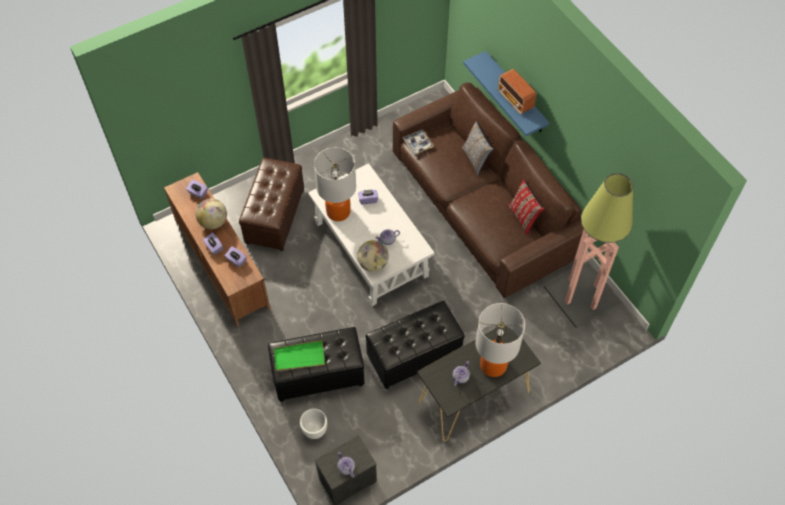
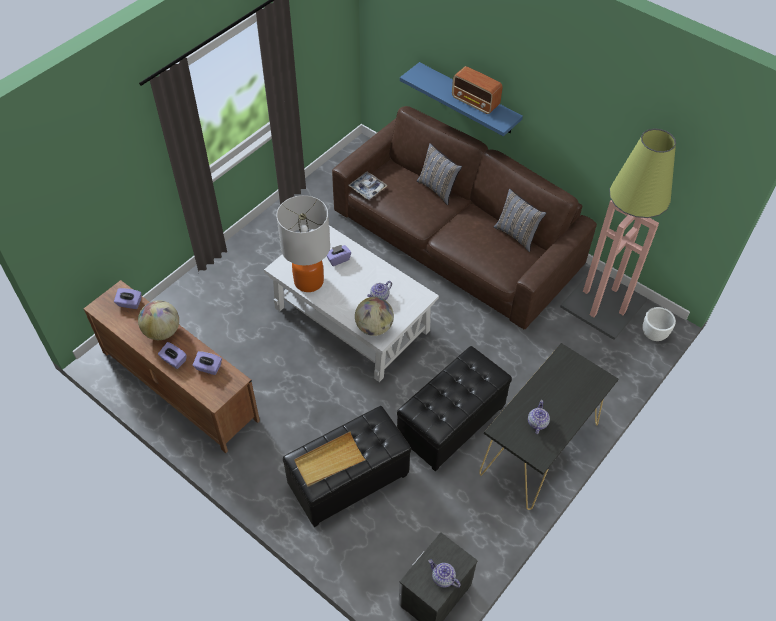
camera: 20 degrees left, 5 degrees down
(274, 216) = (224, 314): brown ottoman -> none
(299, 357) = (329, 461): green tray -> beige tray
(315, 430) = (371, 548): white planter -> white planter (654, 334)
(493, 365) = (568, 398): table lamp -> none
(524, 217) = (517, 234): red pillow -> grey pillow

